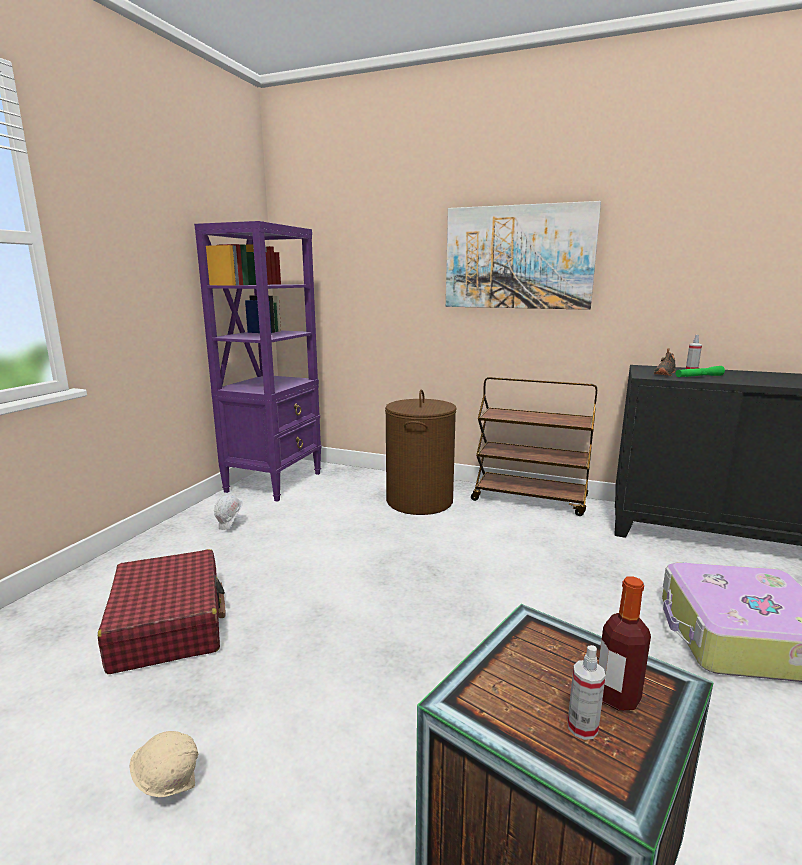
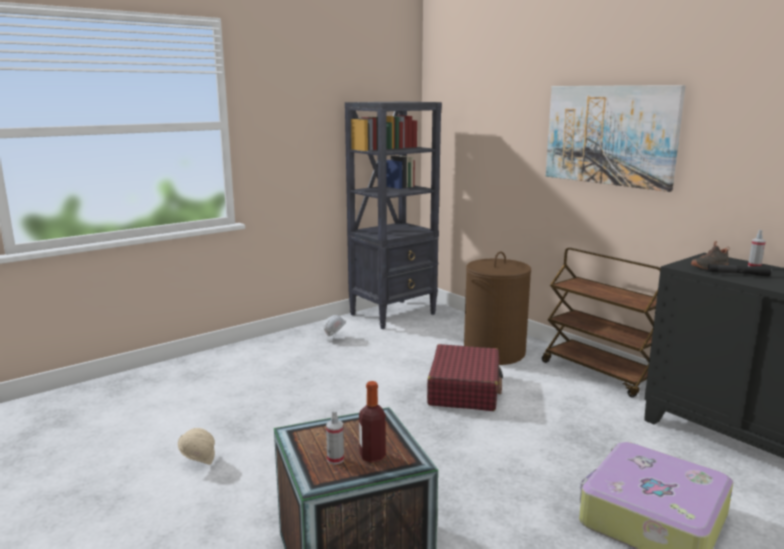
camera: 30 degrees right, 0 degrees up
(169, 624) = (253, 388): red suitcase -> red suitcase (464, 389)
(275, 482) = (393, 314): purple bookcase -> black bookcase
(699, 377) = (737, 274): green flashlight -> black flashlight

